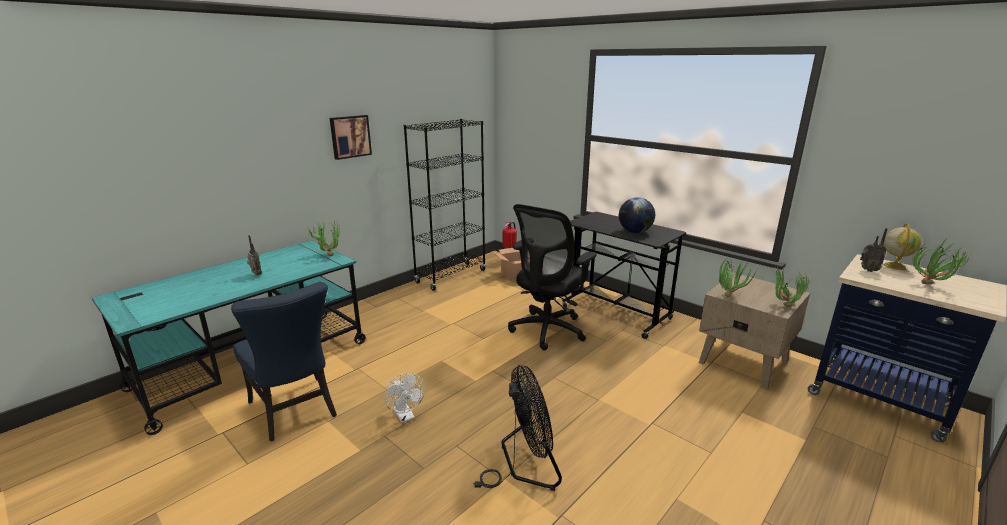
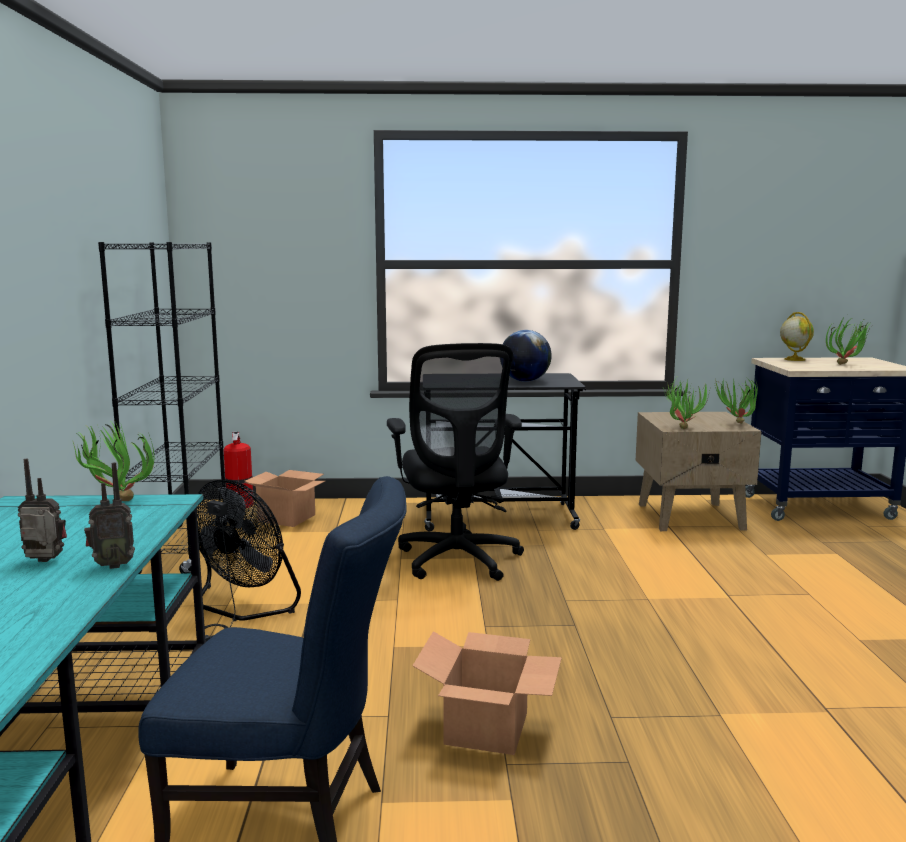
camera: 45 degrees left, 10 degrees down
(350, 136) = (34, 257): picture -> none
(406, 416) = (486, 727): white fan -> cardboard box
(521, 460) = (700, 688): black fan -> black fan (234, 609)
(868, 270) = (790, 364): radio -> radio (112, 565)

